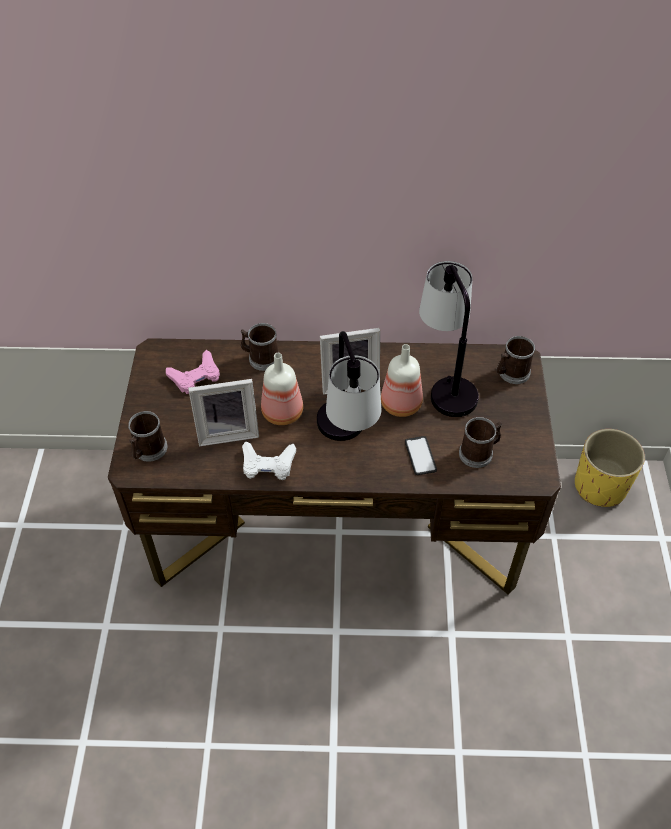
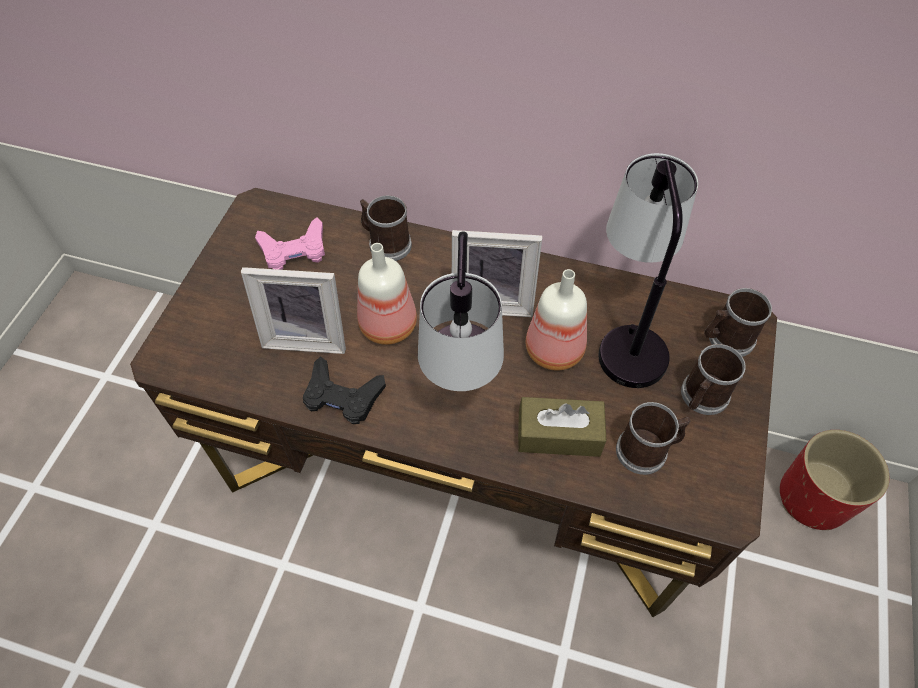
camera: 15 degrees right, 5 degrees up
(148, 451) = (195, 339): mug -> mug (702, 397)
(268, 464) = (342, 396): white game controller -> black game controller
(420, 456) = (559, 435): phone -> brown tissue box
(600, 487) = (813, 499): yellow planter -> red planter

